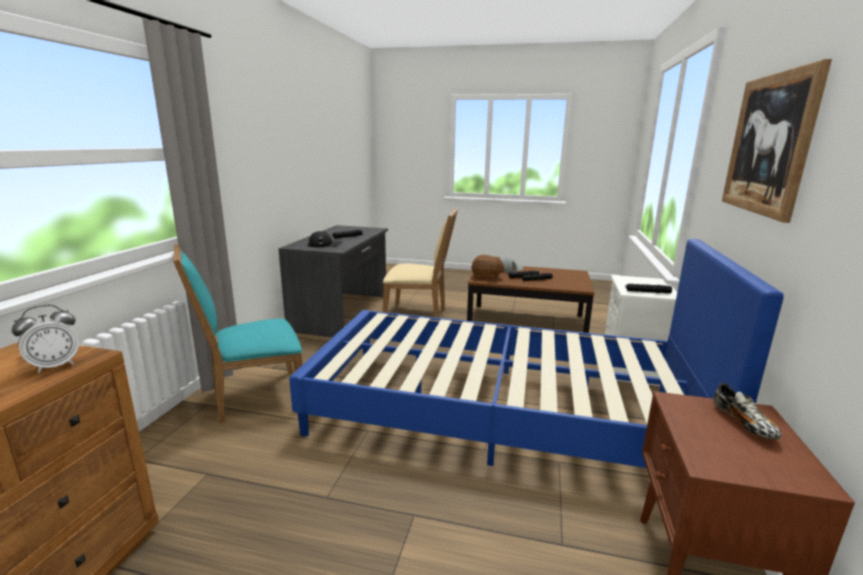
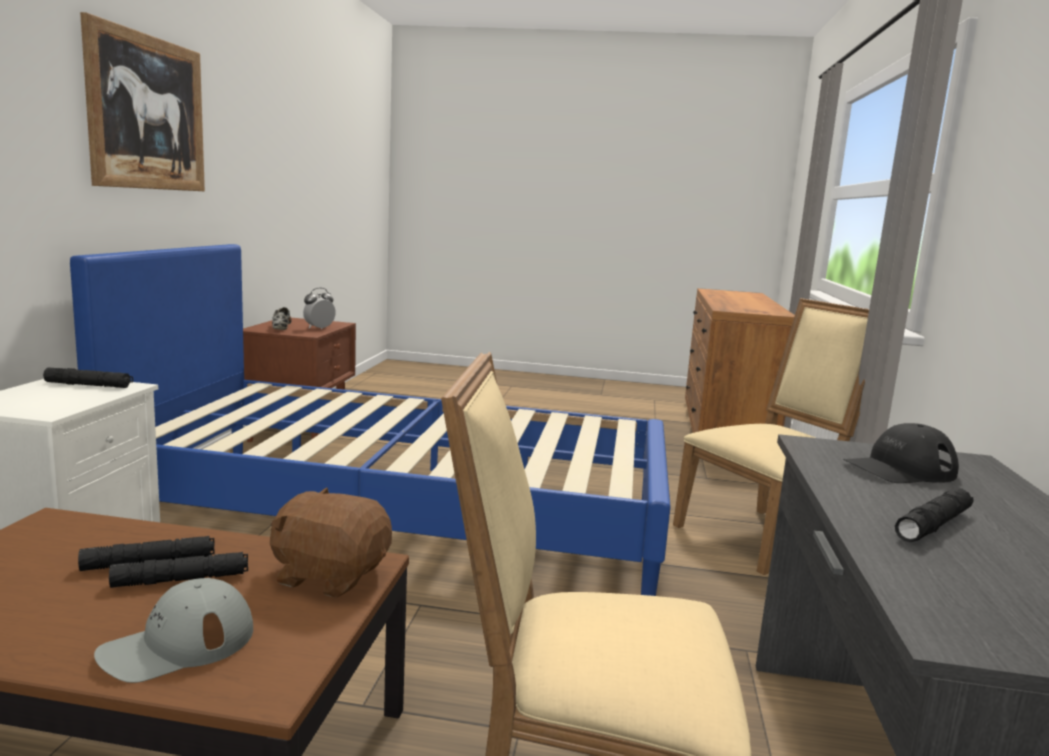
camera: 175 degrees right, 5 degrees down
(55, 366) = (731, 308): alarm clock -> alarm clock (319, 328)
(253, 398) = (763, 535): turquoise chair -> beige chair

